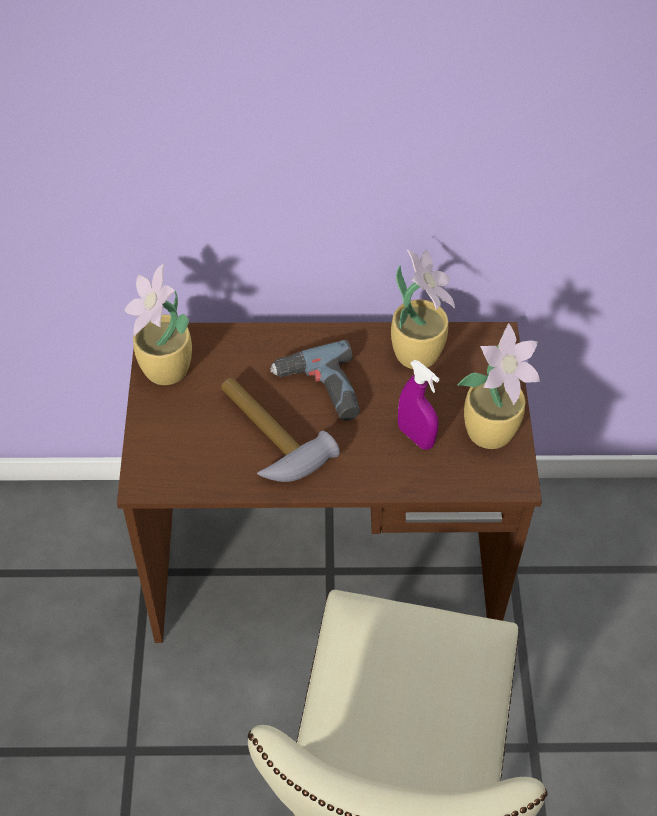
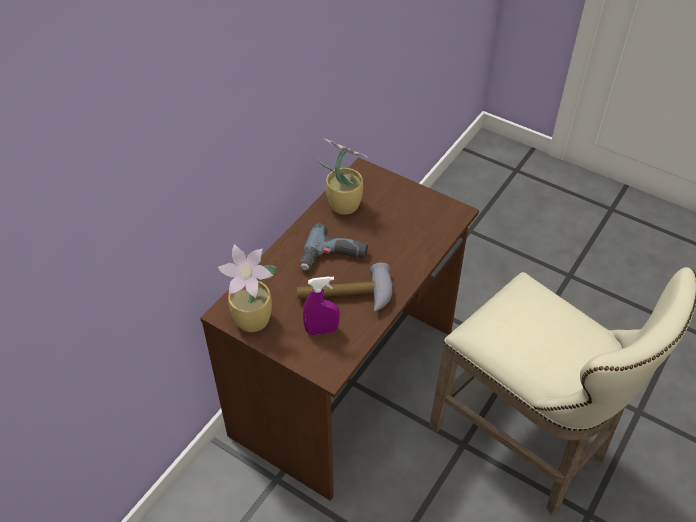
camera: 55 degrees left, 5 degrees down
(415, 437) = (399, 235): purple spray bottle -> purple spray bottle (321, 330)
(492, 431) = (421, 204): potted plant -> none

